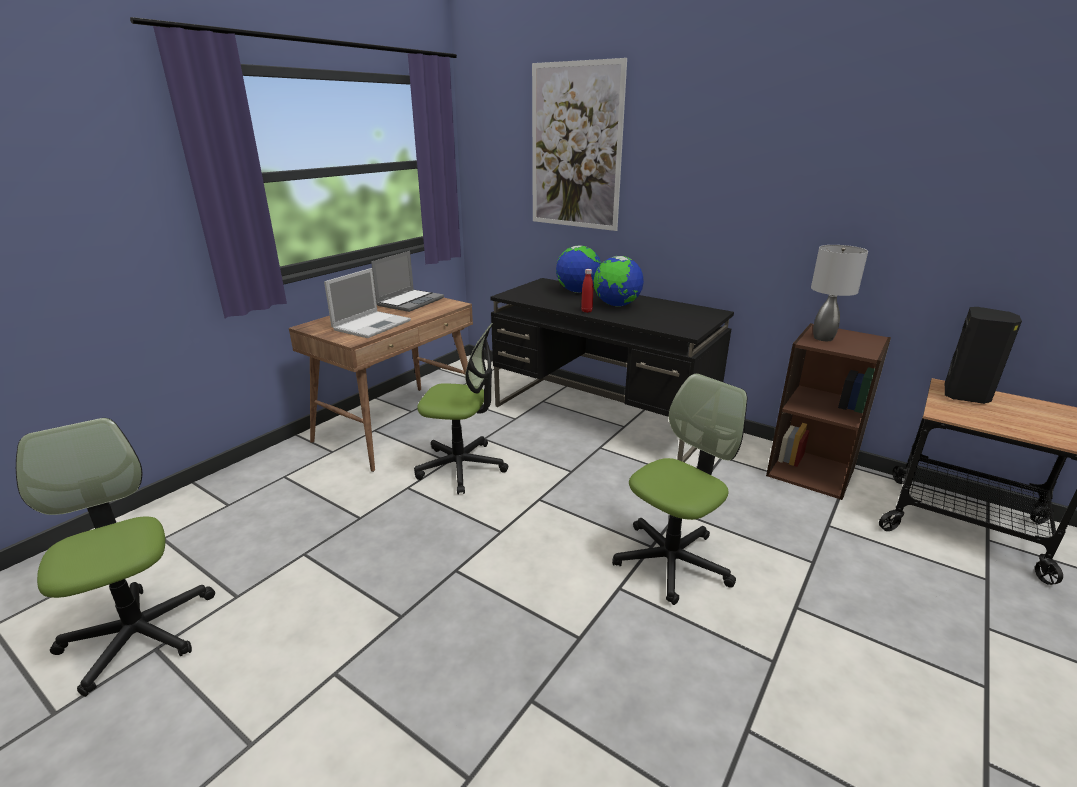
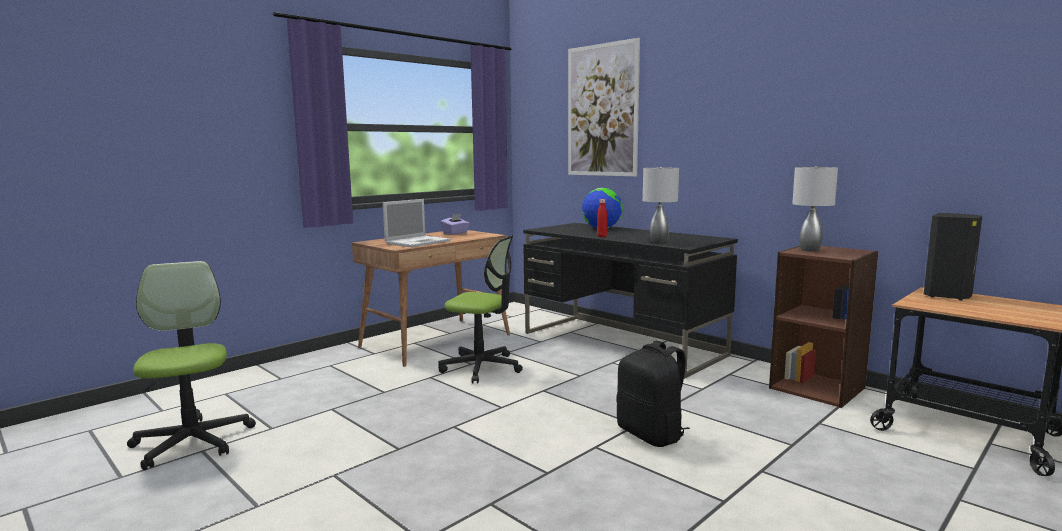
camera: 10 degrees right, 15 degrees down
(410, 301) = (455, 233): laptop -> purple tissue box
(616, 305) = (631, 234): globe -> none
(654, 322) = (658, 241): none -> grey table lamp
(671, 561) = (651, 434): office chair -> black backpack

